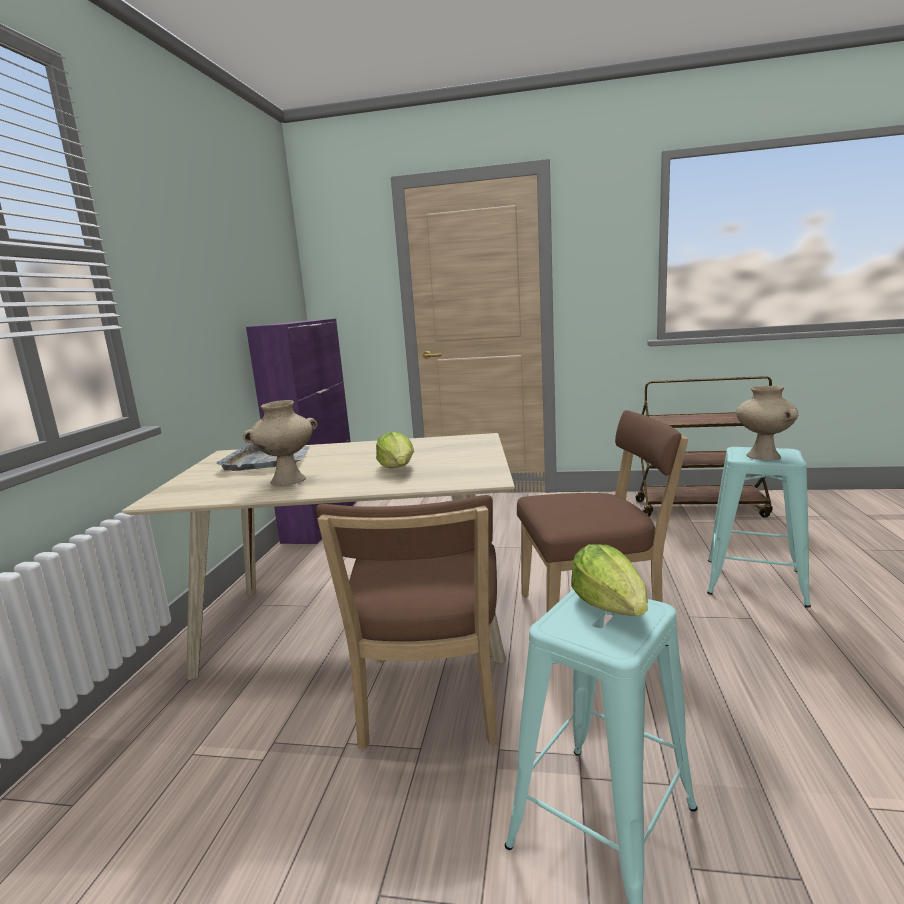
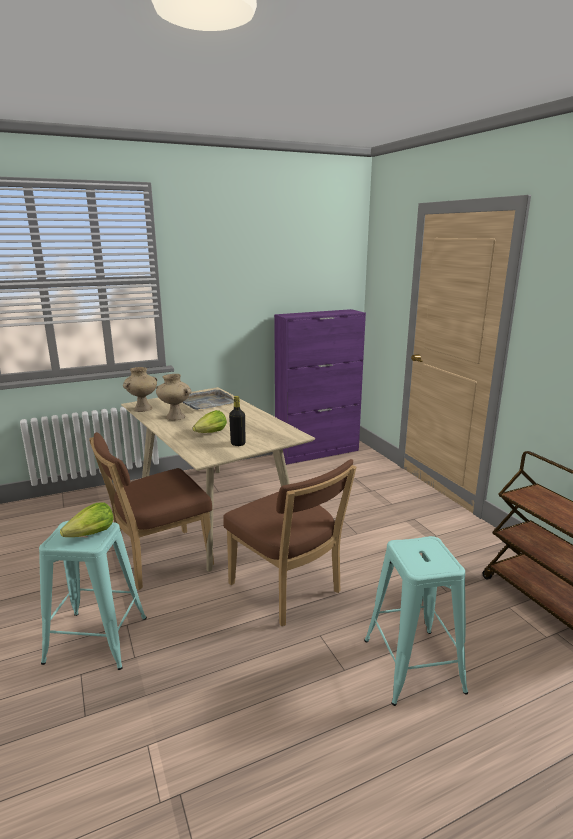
camera: 55 degrees right, 5 degrees up
(461, 460) = (238, 444): none -> black bottle
(762, 456) = (415, 554): beige vase -> beige vase (143, 408)

